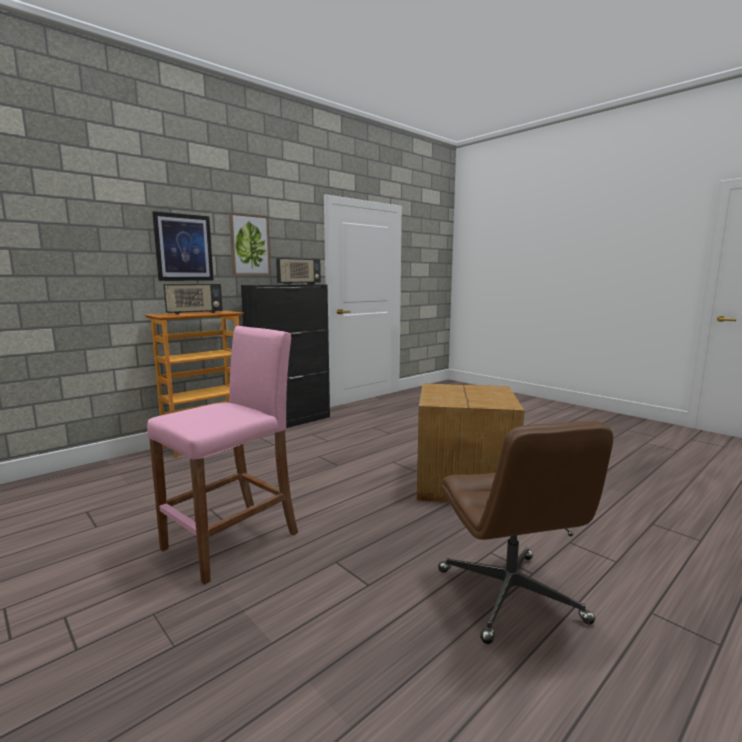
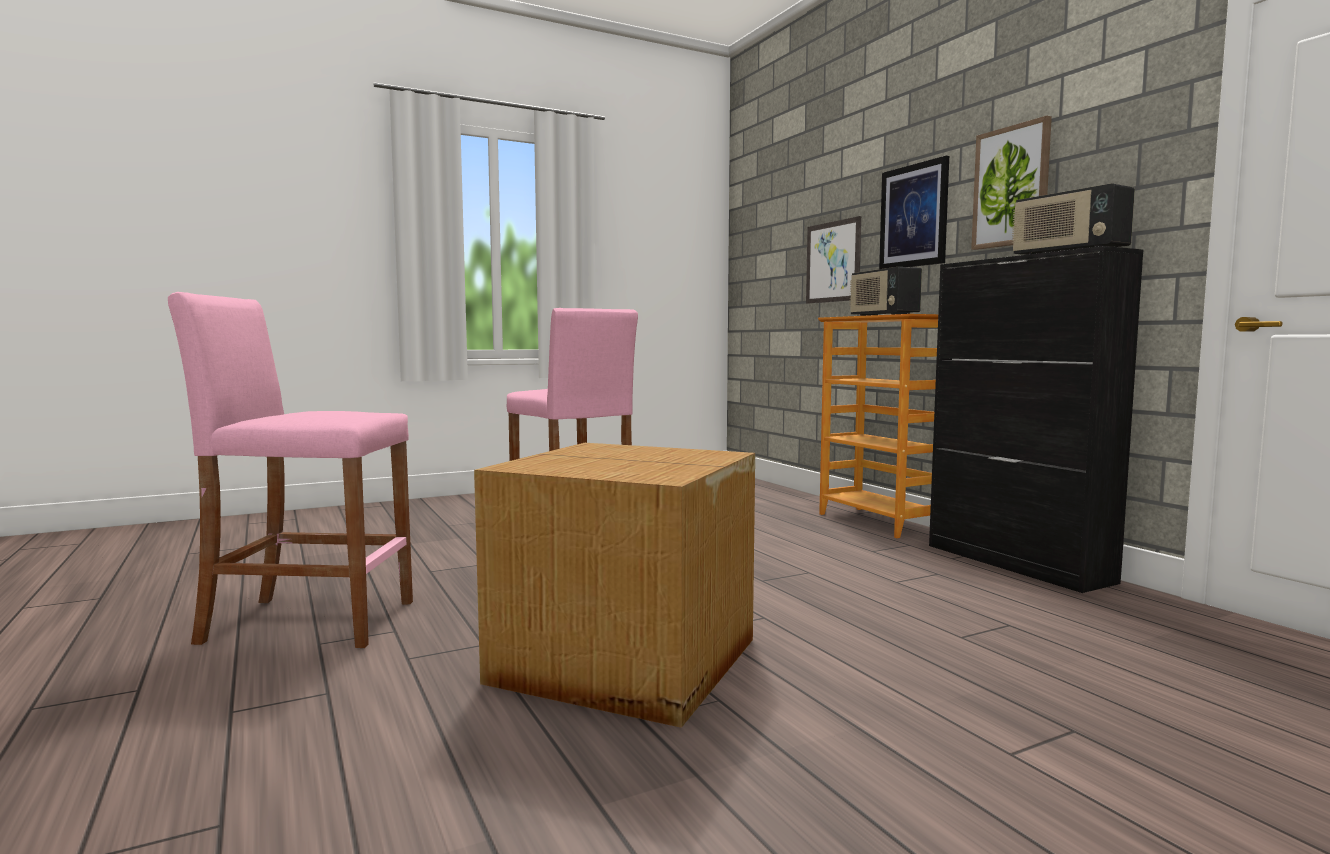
camera: 105 degrees right, 5 degrees down
(97, 269) = (833, 262): none -> picture
(511, 596) = (309, 622): brown office chair -> pink stool

